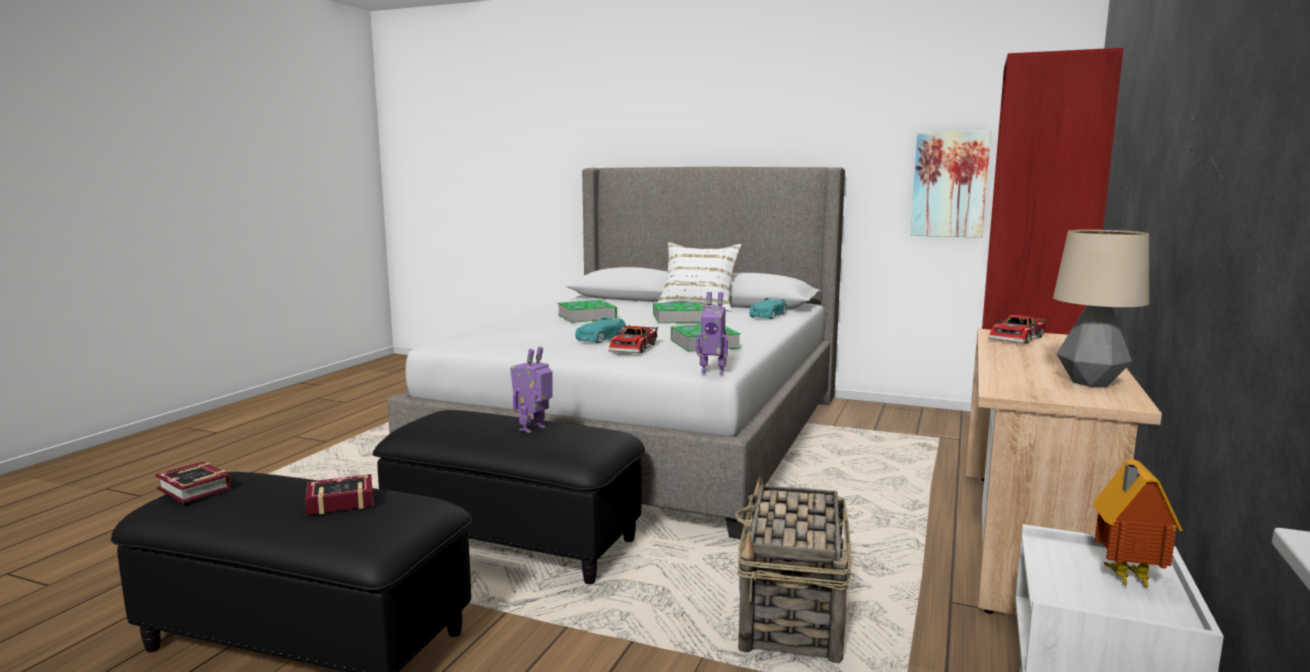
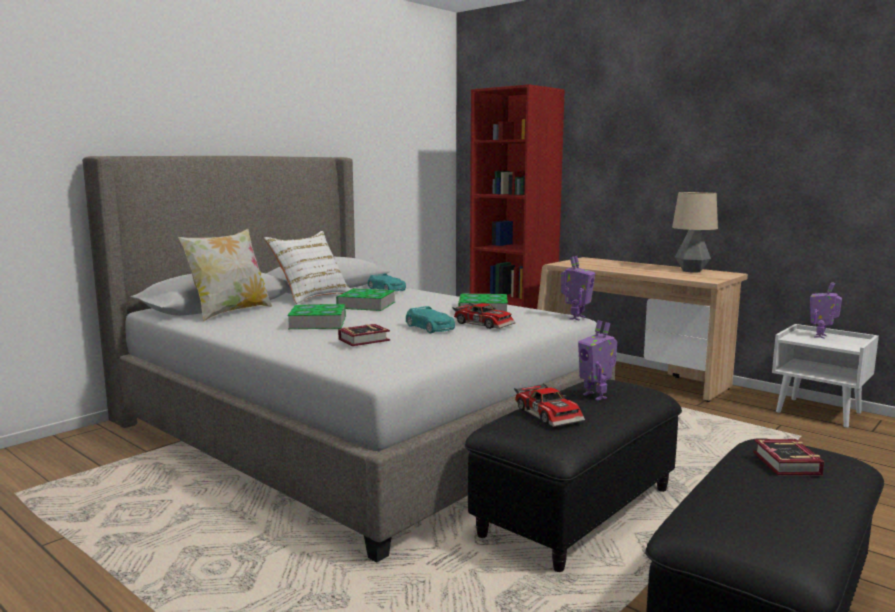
camera: 70 degrees left, 0 degrees up
(193, 490) = (768, 531): book -> book (366, 340)
(610, 301) = (230, 312): none -> pillow
(792, 615) = (711, 440): basket -> none
(949, 184) = (395, 171): picture -> none
(1019, 338) = (581, 264): toy car -> toy car (549, 414)
(1124, 577) = (821, 336): toy house -> toy robot

